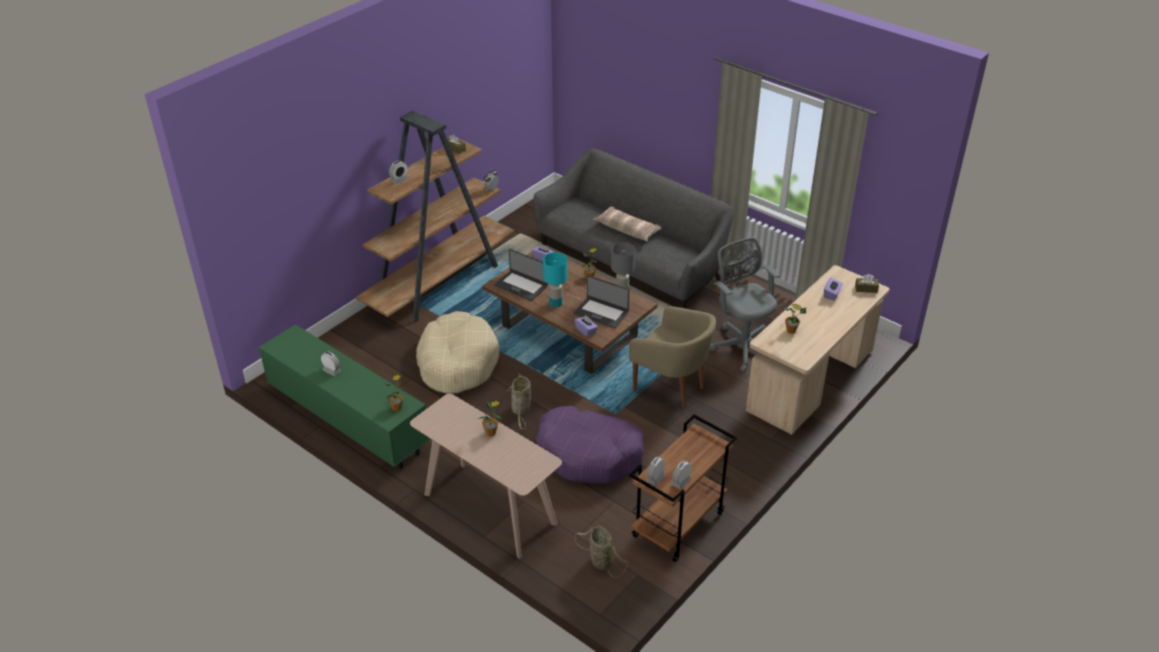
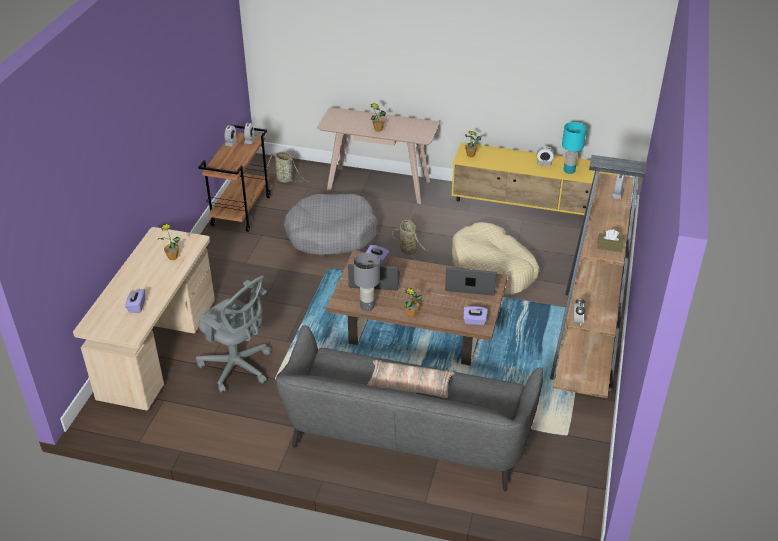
camera: 155 degrees right, 0 degrees up
(347, 419) = (531, 206): green tv stand -> yellow tv stand
(556, 303) = (423, 277): turquoise table lamp -> turquoise table lamp (569, 171)
(589, 454) = (331, 234): purple dog bed -> grey dog bed
(671, 387) = (290, 305): beige armchair -> none
(866, 289) = (99, 323): brown tissue box -> none

